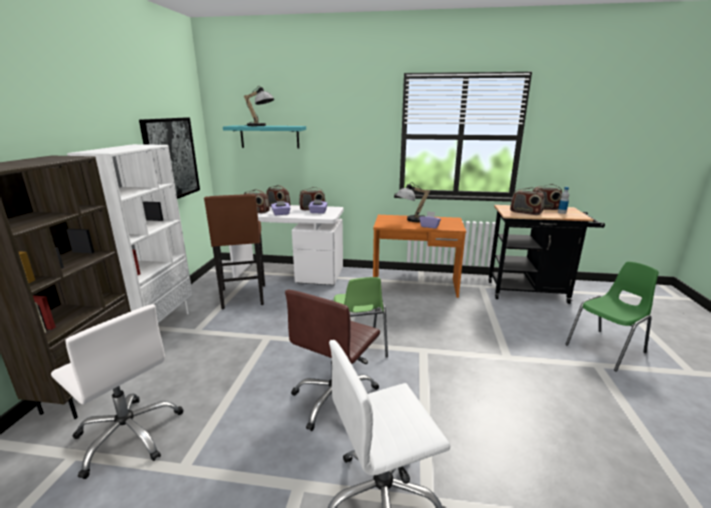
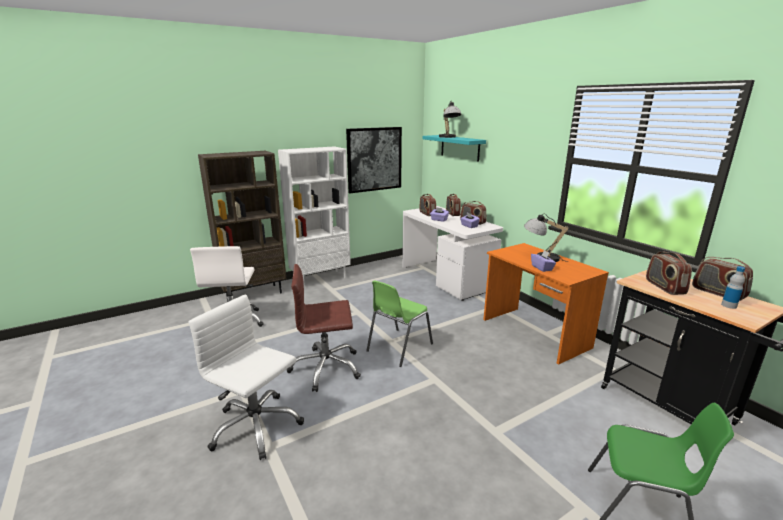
camera: 50 degrees right, 0 degrees up
(243, 297) = (388, 282): brown stool -> none

